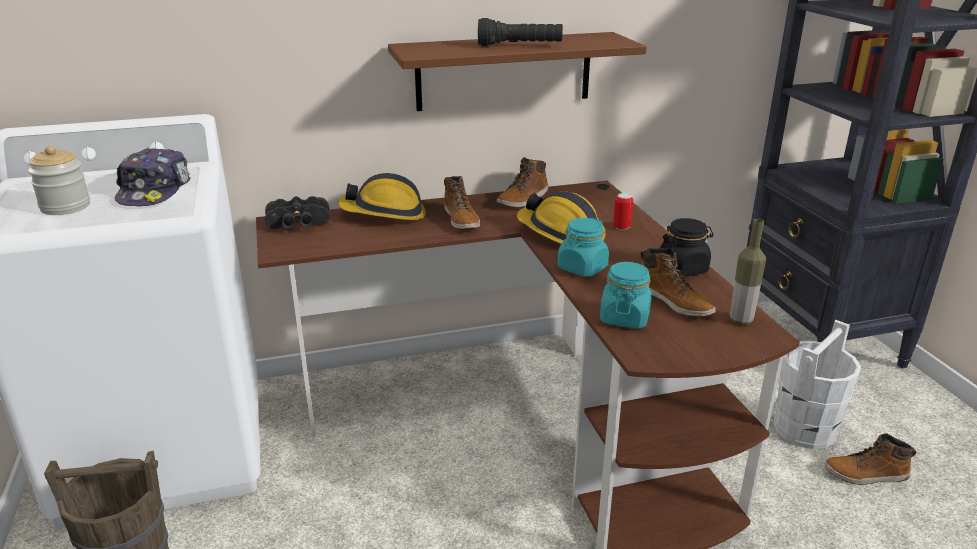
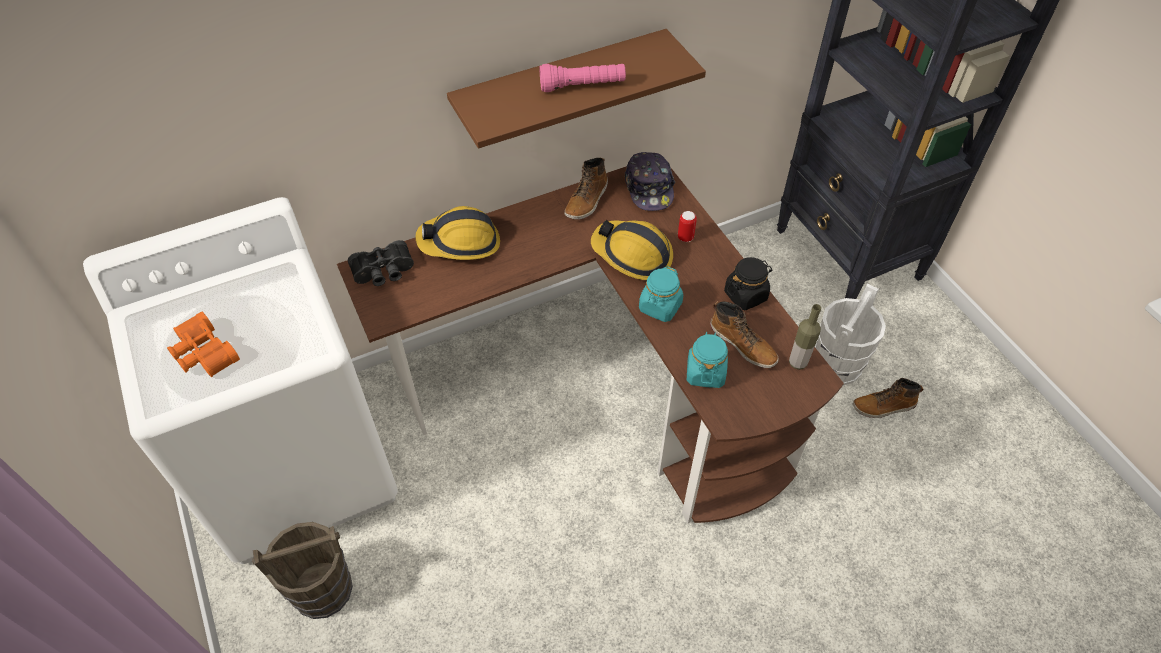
camera: 10 degrees left, 25 degrees up
(65, 207) = (203, 354): jar -> orange binoculars
(155, 191) = (273, 315): cap -> cap (649, 188)
(461, 219) = (536, 243): boot -> none
(520, 46) = (582, 86): black flashlight -> pink flashlight

